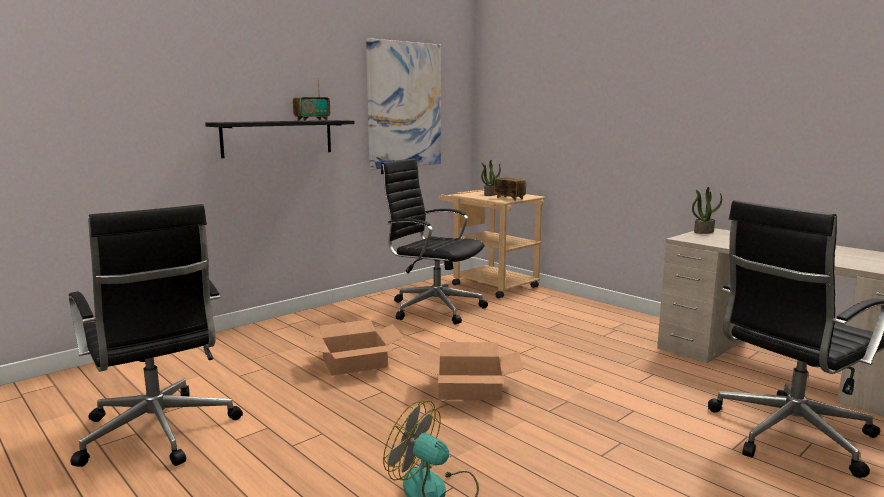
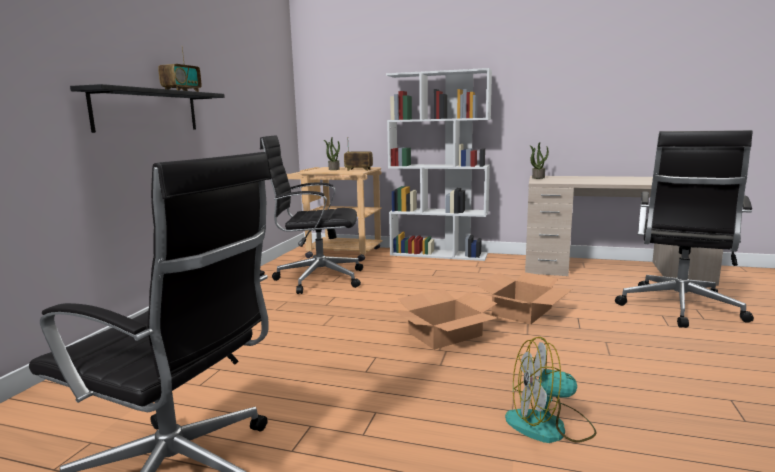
camera: 30 degrees left, 0 degrees up
(354, 363) = (311, 339): cardboard box -> cardboard box (522, 311)
(404, 105) = (248, 84): picture -> none
(592, 306) = (439, 254): none -> white bookcase

